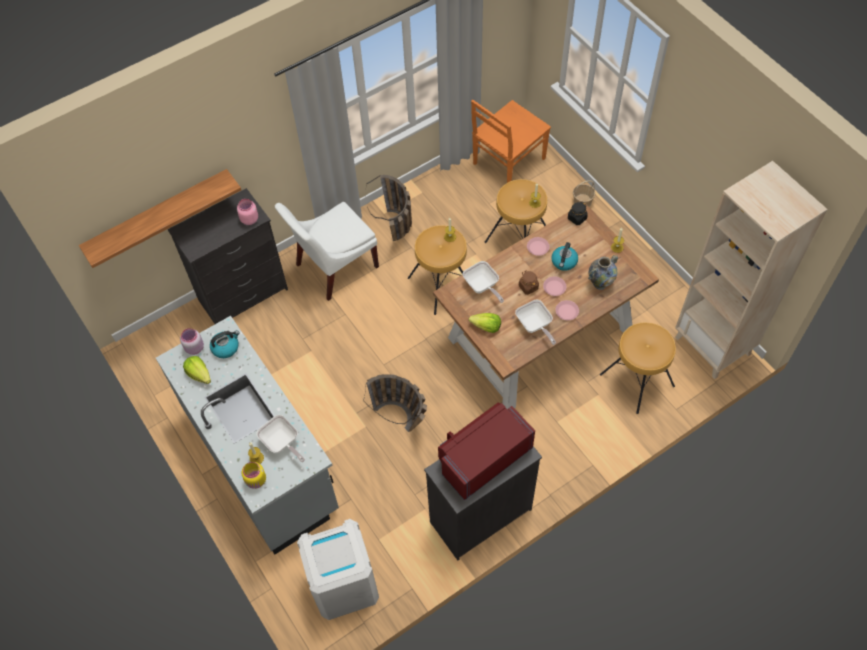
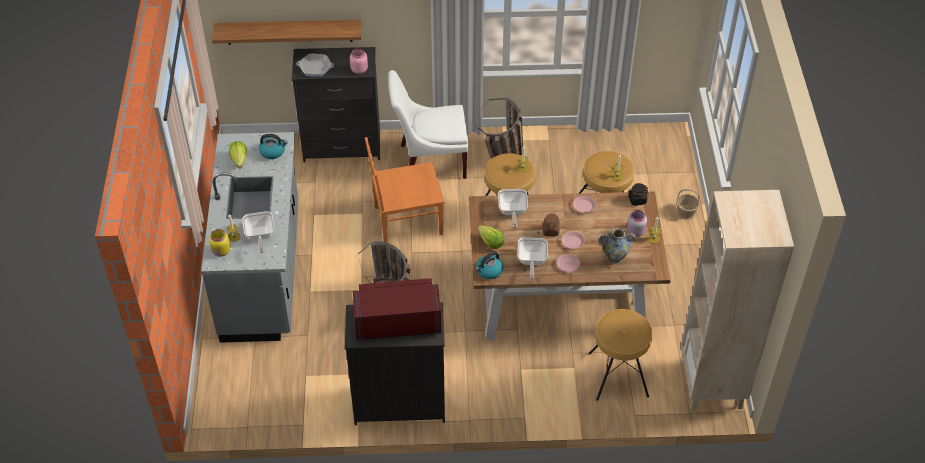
camera: 30 degrees right, 10 degrees down
(194, 348) = (250, 141): pink jar -> pink jar (635, 231)
(205, 238) = (315, 67): none -> frying pan
(343, 584) = (254, 392): white trash can -> none
(507, 162) = (643, 150): orange chair -> orange chair (406, 221)
(564, 262) = (597, 227): kettle -> kettle (489, 271)

